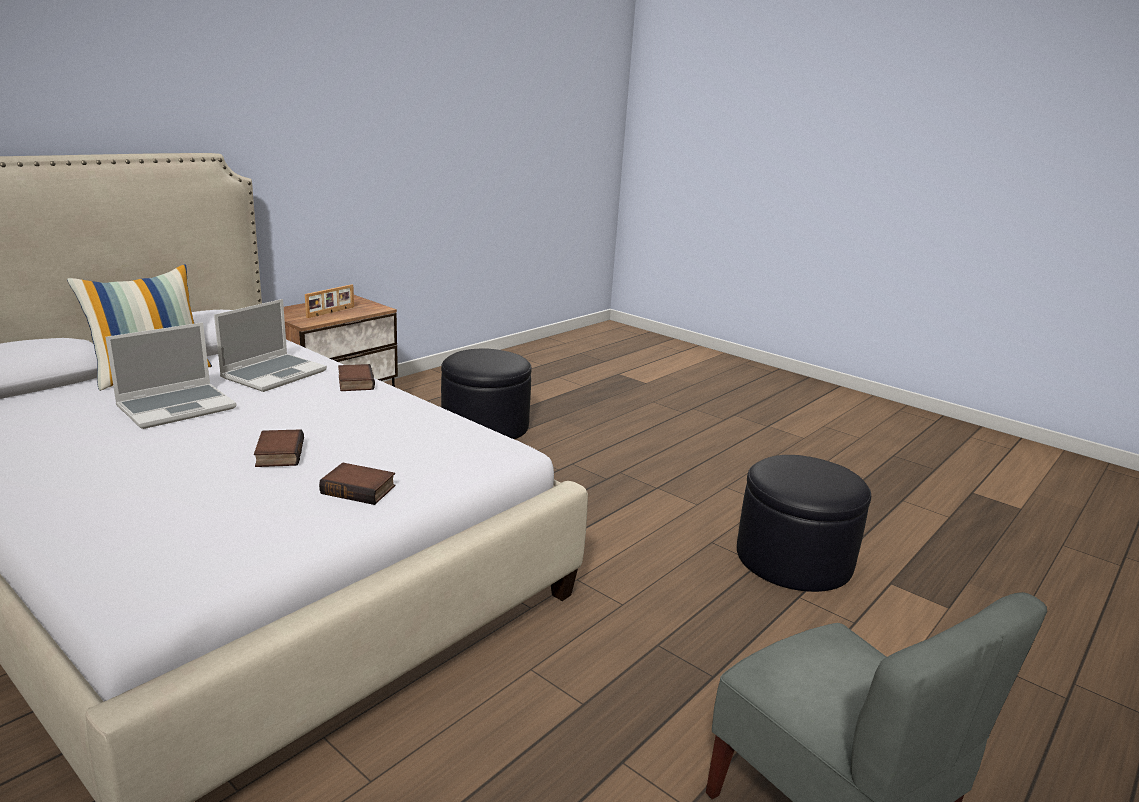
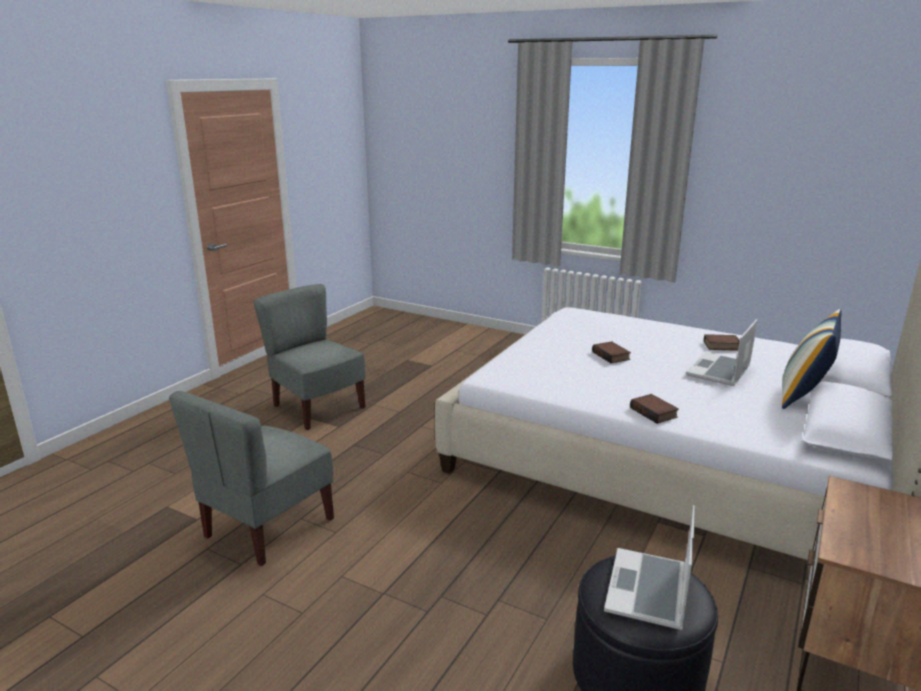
camera: 170 degrees right, 0 degrees up
(274, 374) = (725, 410): laptop -> laptop (649, 591)
(331, 312) = (869, 520): picture frame -> none
(360, 489) = (546, 346): book -> book (721, 346)
(794, 559) = (267, 528): black ottoman -> grey chair

